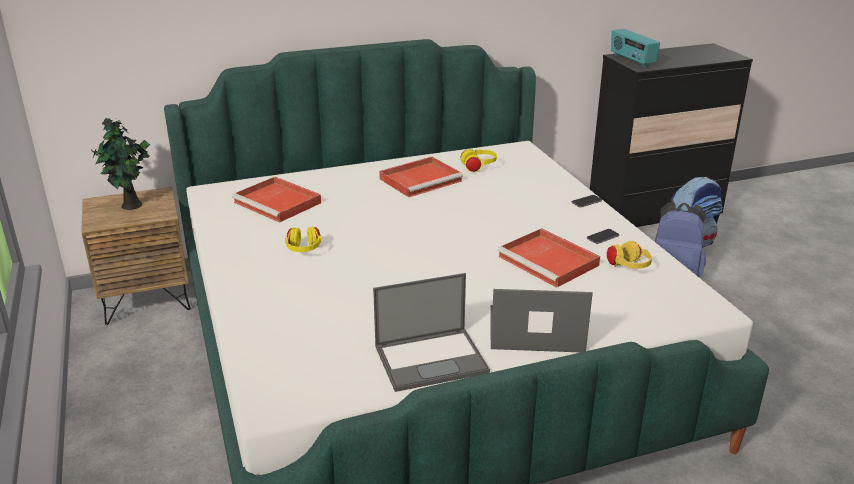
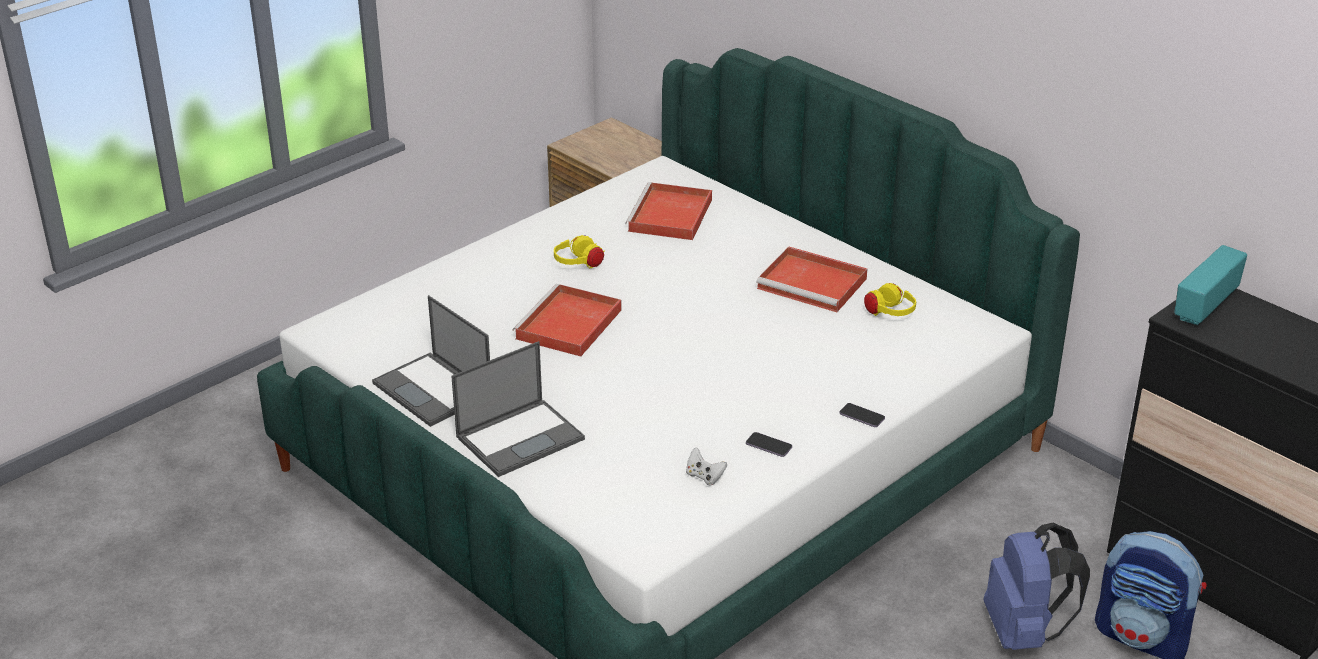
camera: 65 degrees right, 5 degrees up
(131, 206) = (617, 146): potted plant -> none
(534, 330) = (521, 437): laptop -> laptop turned 75 degrees clockwise
(550, 261) = (675, 419): red tray -> red tray (568, 325)
(628, 267) = (704, 477): yellow headphones -> white game controller

